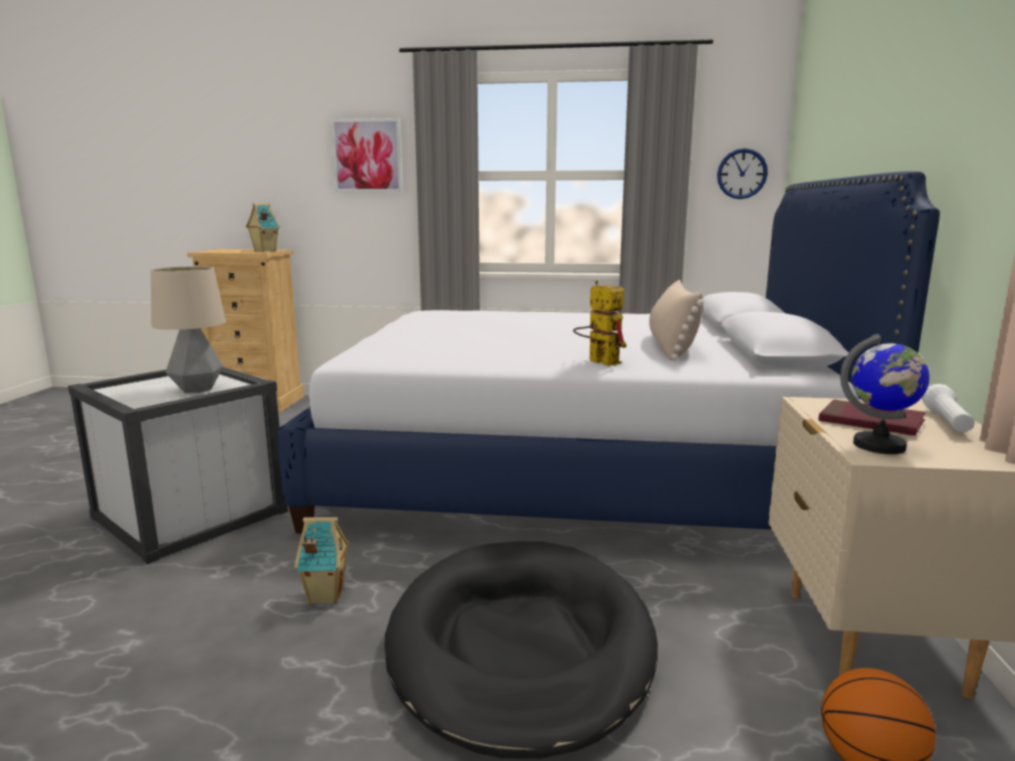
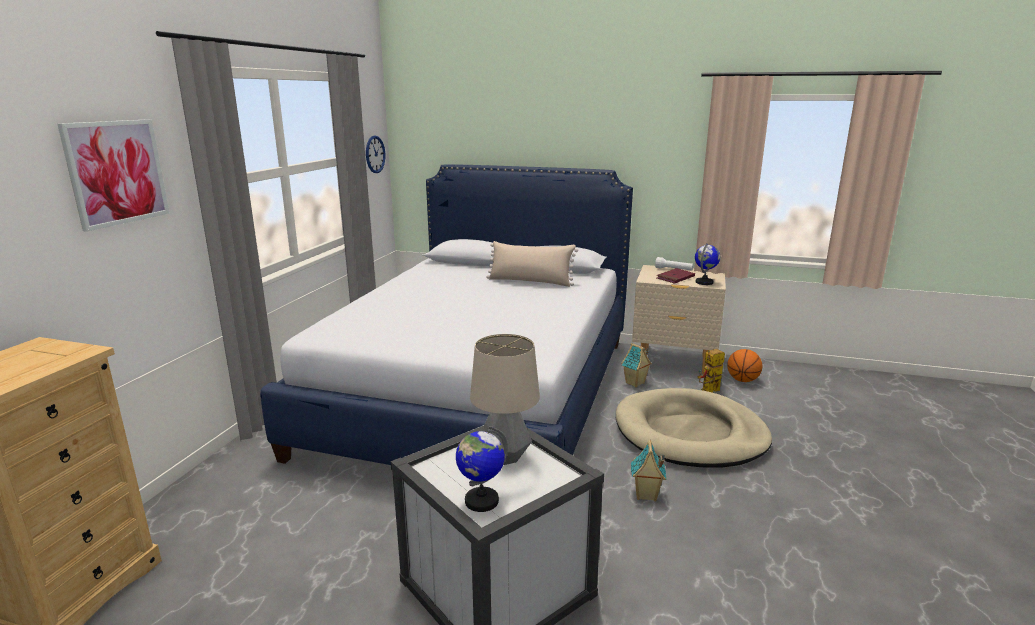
camera: 80 degrees left, 5 degrees up
(130, 387) = (481, 501): none -> globe
(264, 251) = (59, 351): toy house -> toy house (635, 383)
(520, 647) = (690, 433): black dog bed -> beige dog bed
(597, 361) = (568, 300): toy robot -> toy robot (708, 391)

